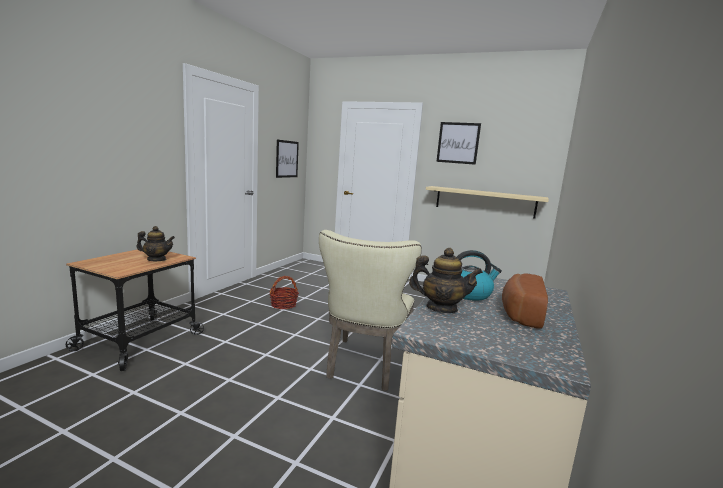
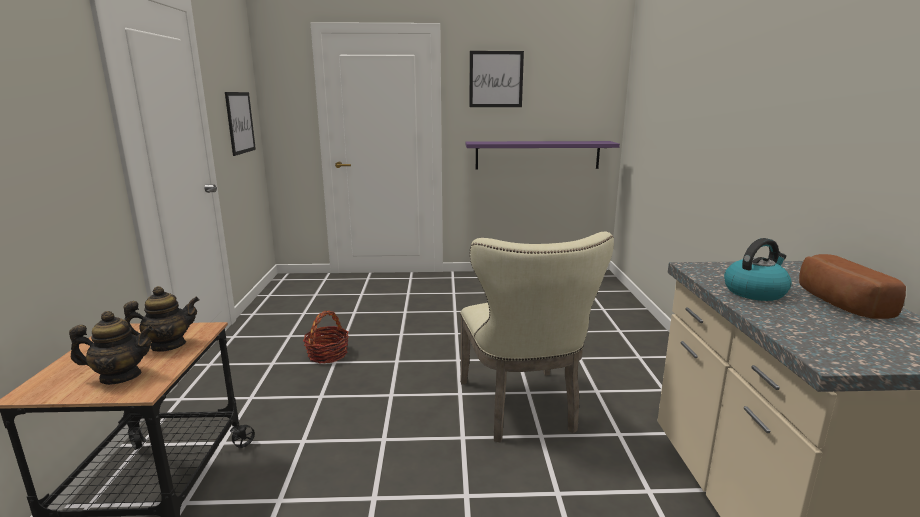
camera: 25 degrees left, 5 degrees up
(441, 308) = (779, 321): teapot -> teapot (120, 376)
(484, 201) = (537, 155): beige shelf -> purple shelf

